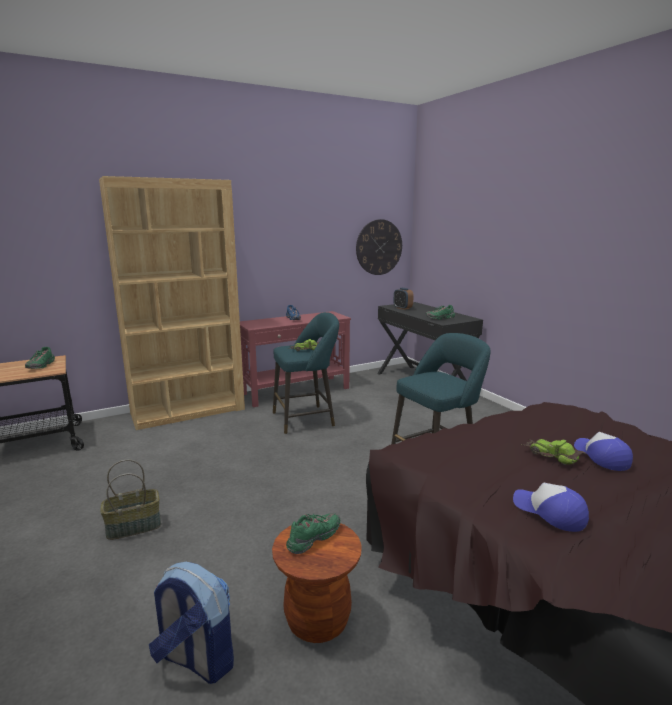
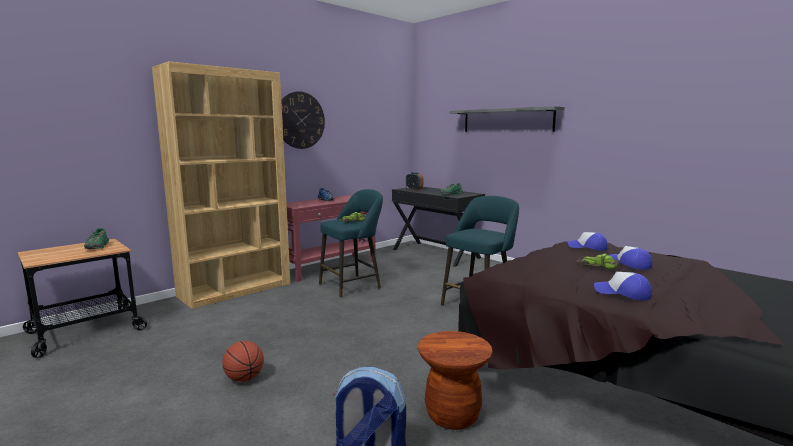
camera: 15 degrees left, 5 degrees down
(134, 526) = (244, 378): basket -> basketball
(313, 539) = (448, 342): green shoe -> none
(379, 247) = (389, 139): wall clock -> wall clock (300, 120)
(513, 230) = (507, 120): none -> grey shelf
(565, 418) = (587, 247): none -> cap

